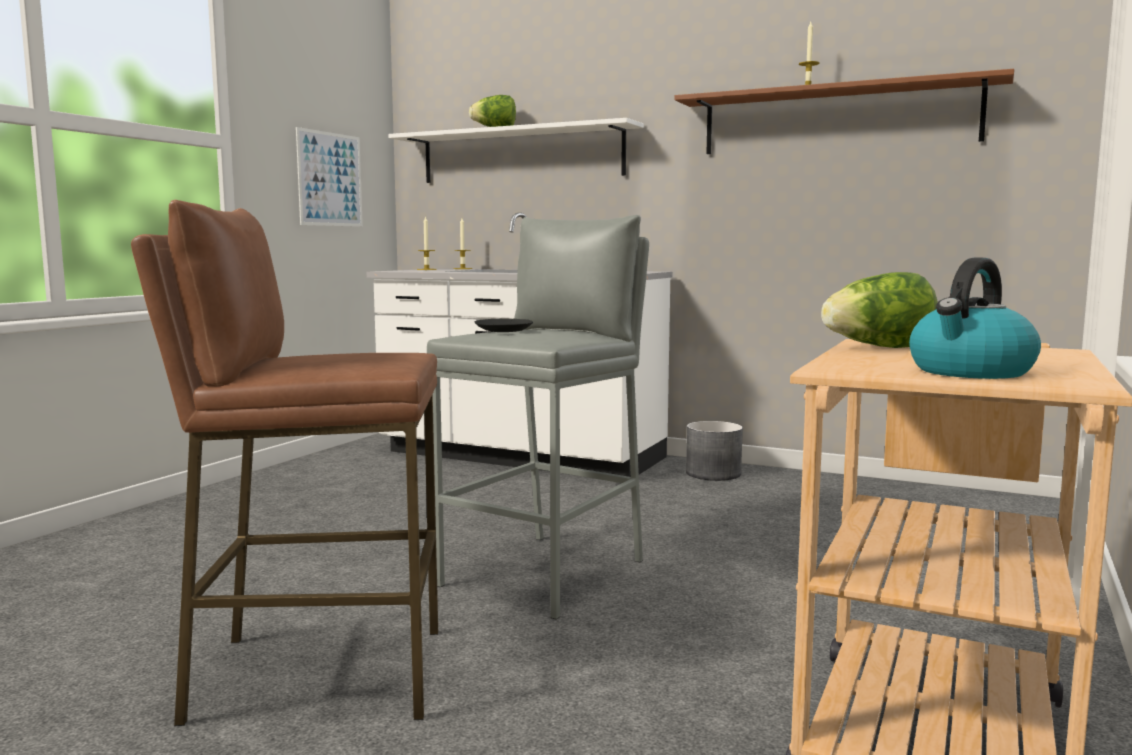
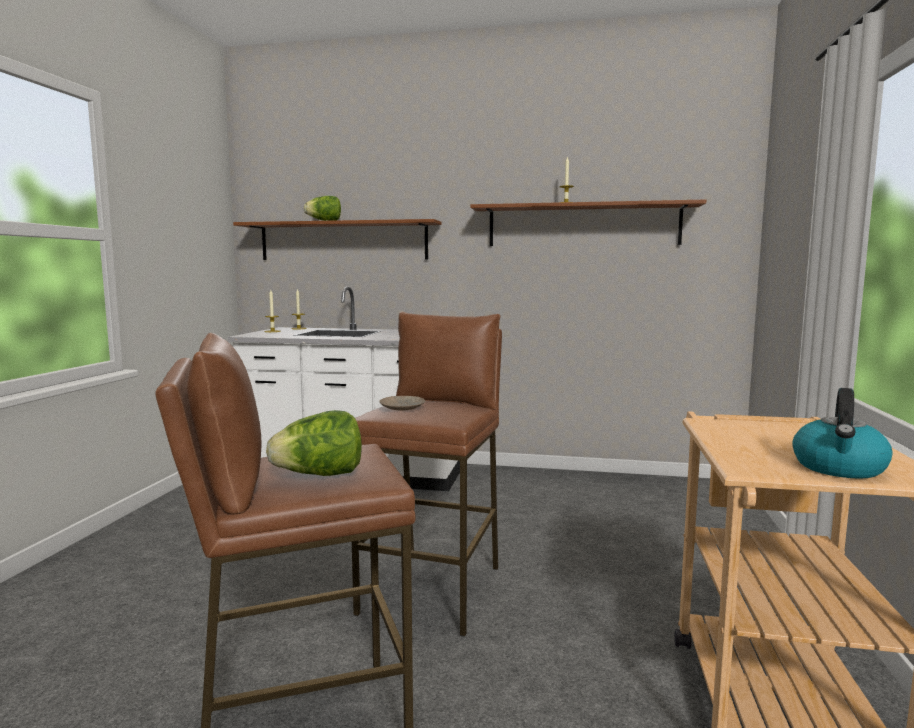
camera: 15 degrees left, 0 degrees up
(330, 179) = (188, 260): picture -> none
(504, 331) = (403, 408): black plate -> beige plate
(520, 155) = (343, 241): white shelf -> brown shelf
(546, 573) = (433, 589): grey stool -> brown stool
(713, 474) = (504, 478): grey planter -> none
(879, 348) = (728, 432): lettuce -> lettuce (319, 475)

